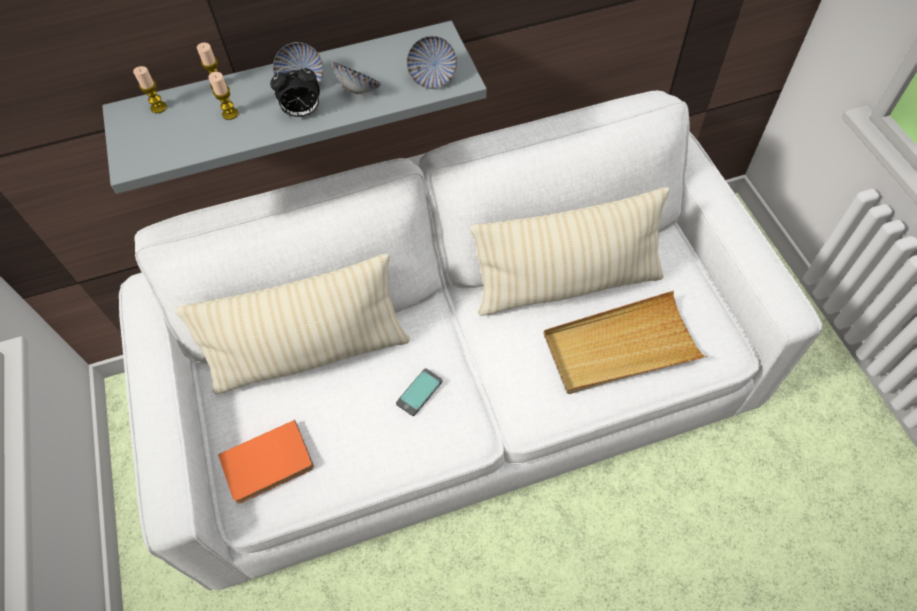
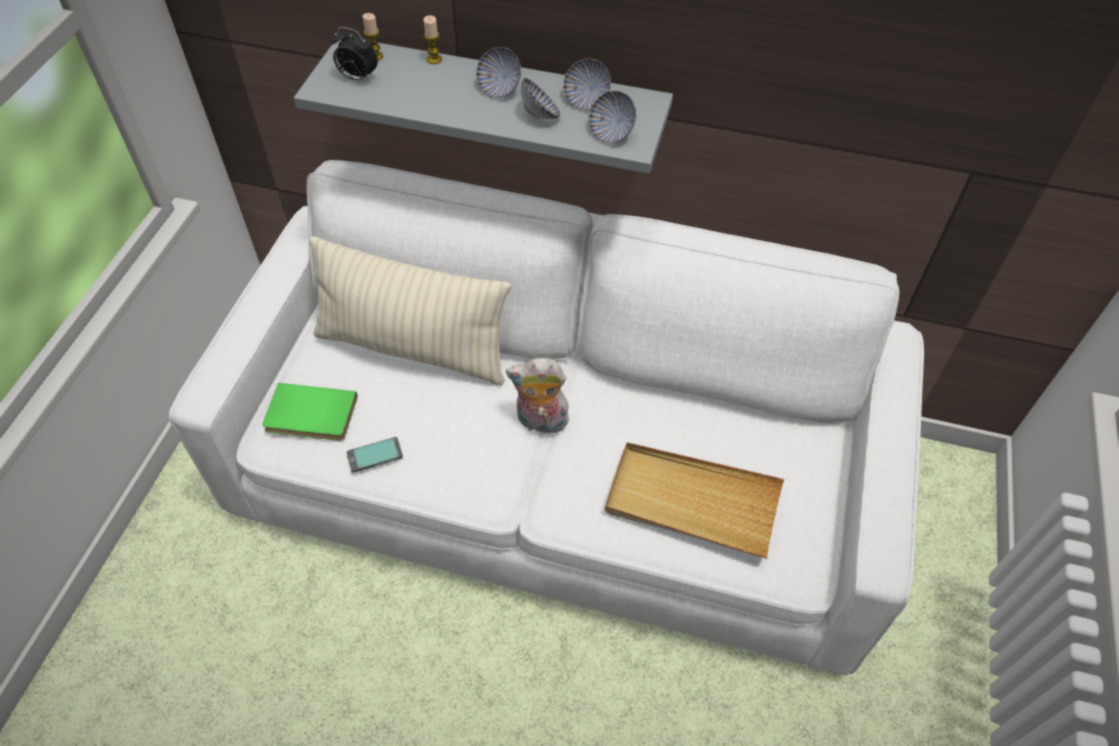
camera: 30 degrees right, 5 degrees down
(230, 114) = (423, 86): candle -> none
(268, 465) = (310, 416): orange book -> green book
(302, 113) = (479, 111): alarm clock -> alarm clock (357, 78)
(387, 59) = (586, 100): none -> bowl
(419, 392) = (476, 432): phone -> phone (375, 455)
(460, 354) = (540, 422): none -> plush toy
(567, 284) = (687, 418): beige pillow -> none

